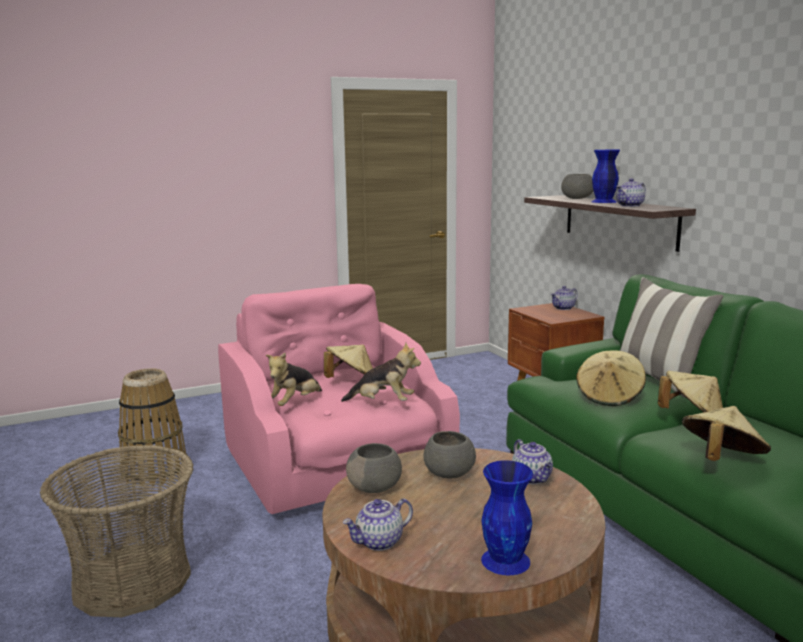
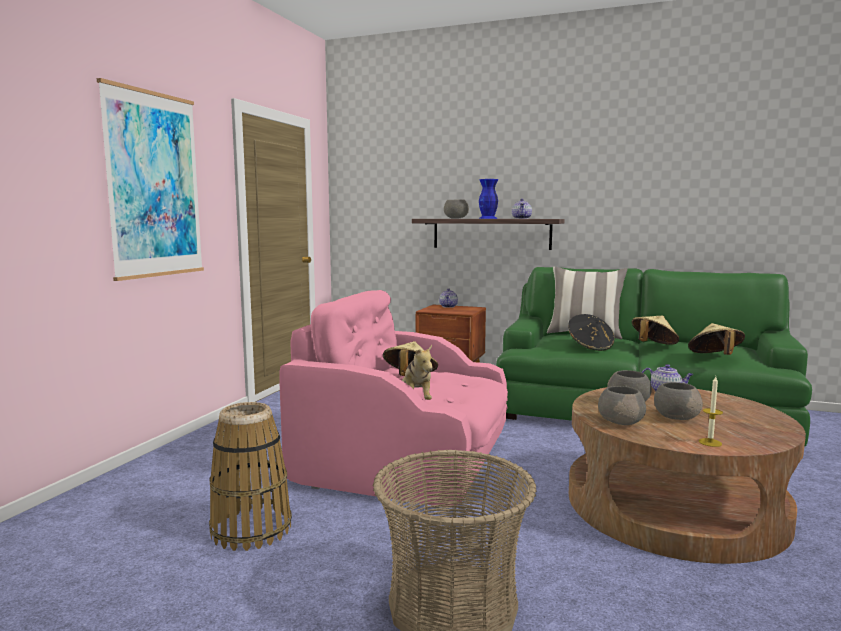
camera: 45 degrees left, 5 degrees down
(226, 170) = (154, 185): none -> picture
(379, 542) = (710, 442): teapot -> candle
(383, 403) = (473, 383): plush toy -> none
(441, 506) = (676, 417): none -> grey bowl
(506, 560) = (770, 425): blue vase -> none
(610, 397) = (590, 346): beige hat -> black hat

